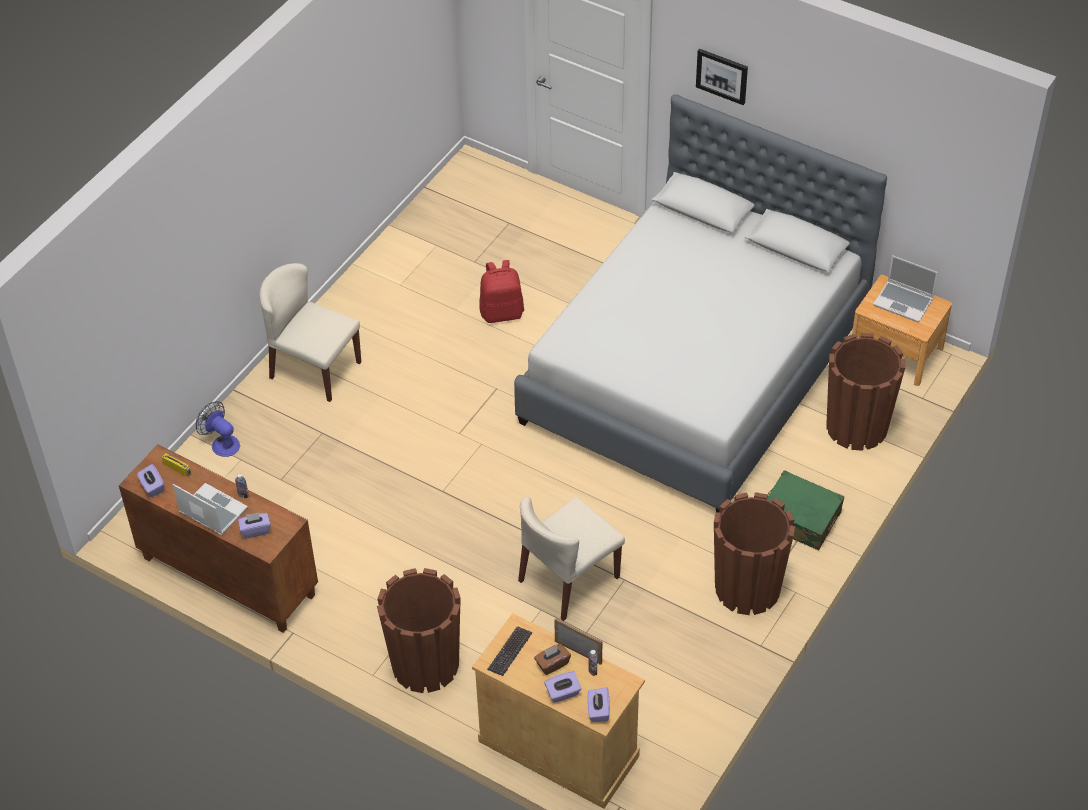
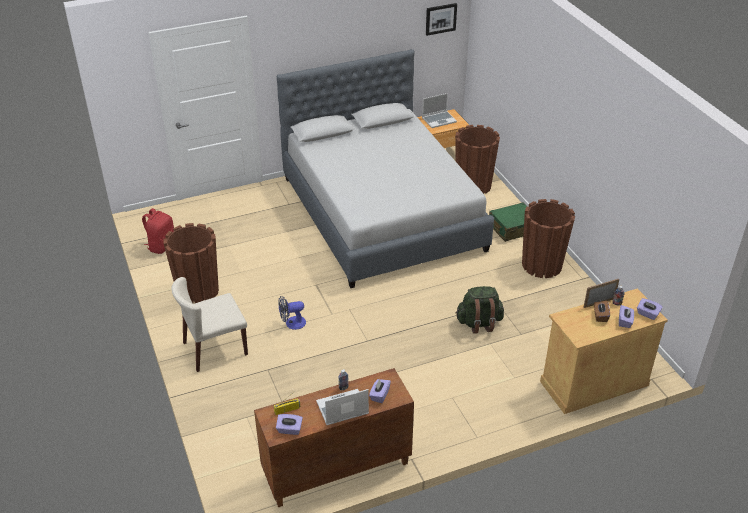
camera: 55 degrees left, 10 degrees down
(221, 443) = (223, 419): fan -> fan (292, 323)
(425, 664) = (489, 409): brown planter -> brown planter (198, 291)
(502, 312) = (264, 256): red backpack -> red backpack (161, 246)
(510, 652) = (578, 328): keyboard -> none
(568, 580) = (479, 323): beige chair -> green backpack
(722, 75) = (301, 46): picture -> picture (440, 18)

